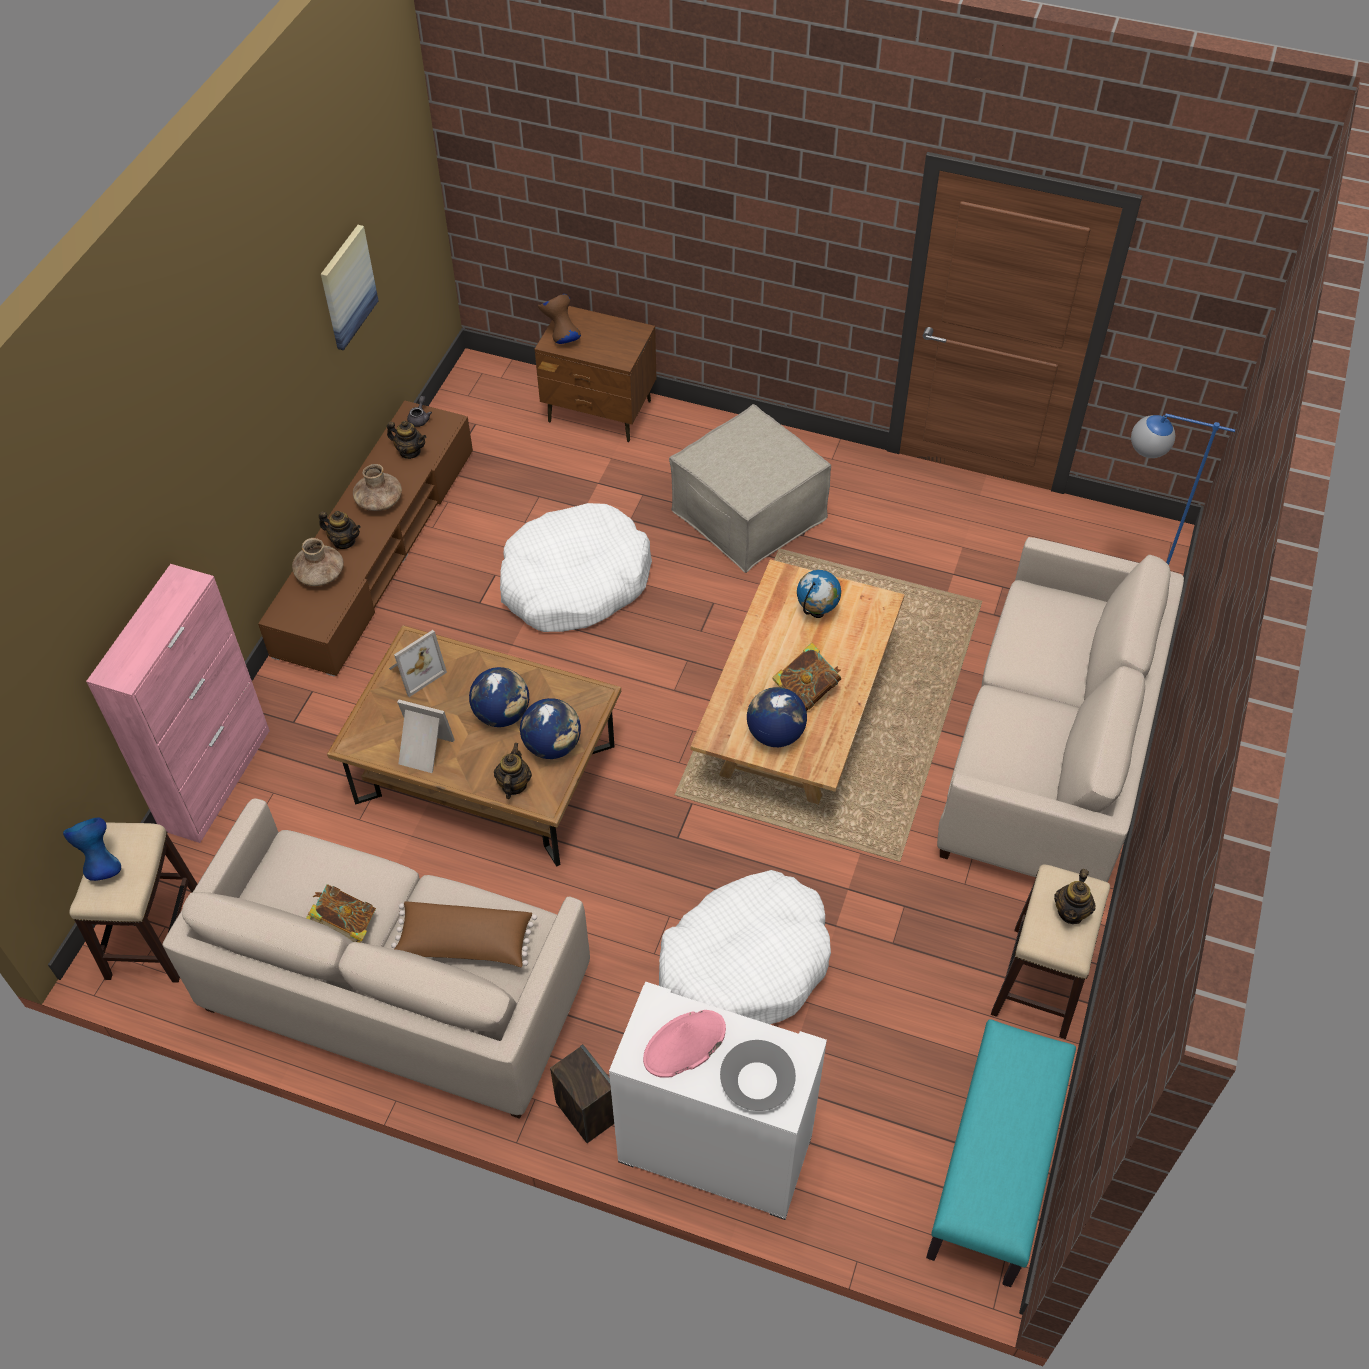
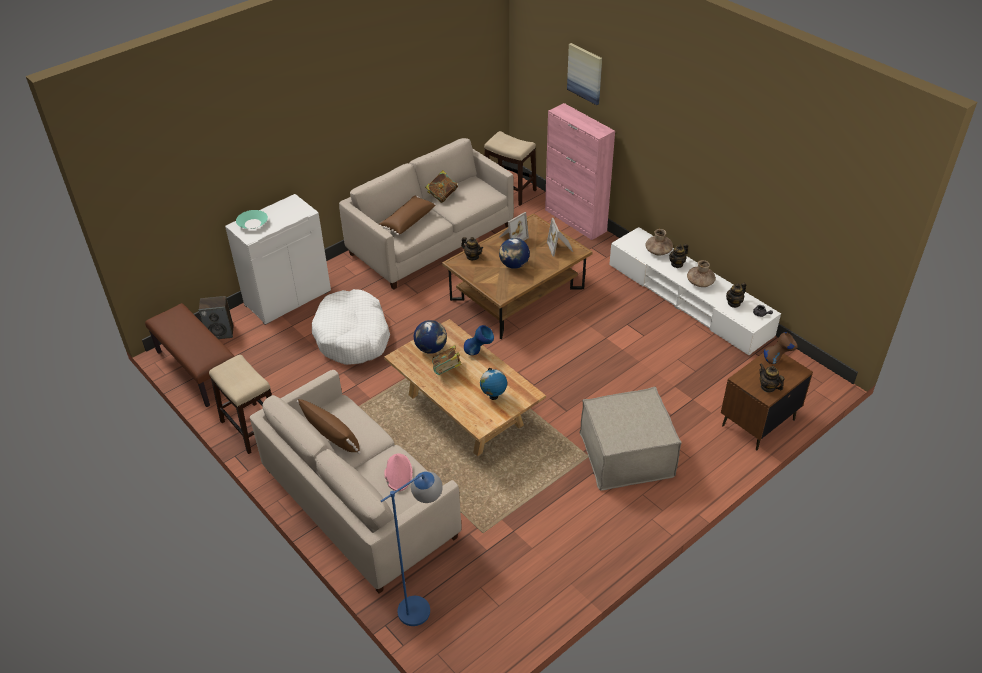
camera: 120 degrees right, 10 degrees down
(101, 864) = (514, 140): blue vase -> blue vase (479, 352)
(347, 287) = (775, 203): picture -> picture (585, 73)
(377, 550) = (689, 300): brown tv stand -> white tv stand
(552, 746) = (483, 274): globe -> none
(574, 582) = (618, 362): white dog bed -> none
(586, 1111) = (335, 271): speaker -> speaker (220, 332)
(684, 1044) = (284, 212): pink hat -> pink hat (398, 473)
(757, 1080) = (252, 224): grey bowl -> turquoise bowl
(994, 1169) = (197, 370): turquoise bench -> brown bench
(1041, 751) = (331, 436): none -> brown pillow
(1071, 912) = (237, 379): teapot -> teapot (768, 387)

